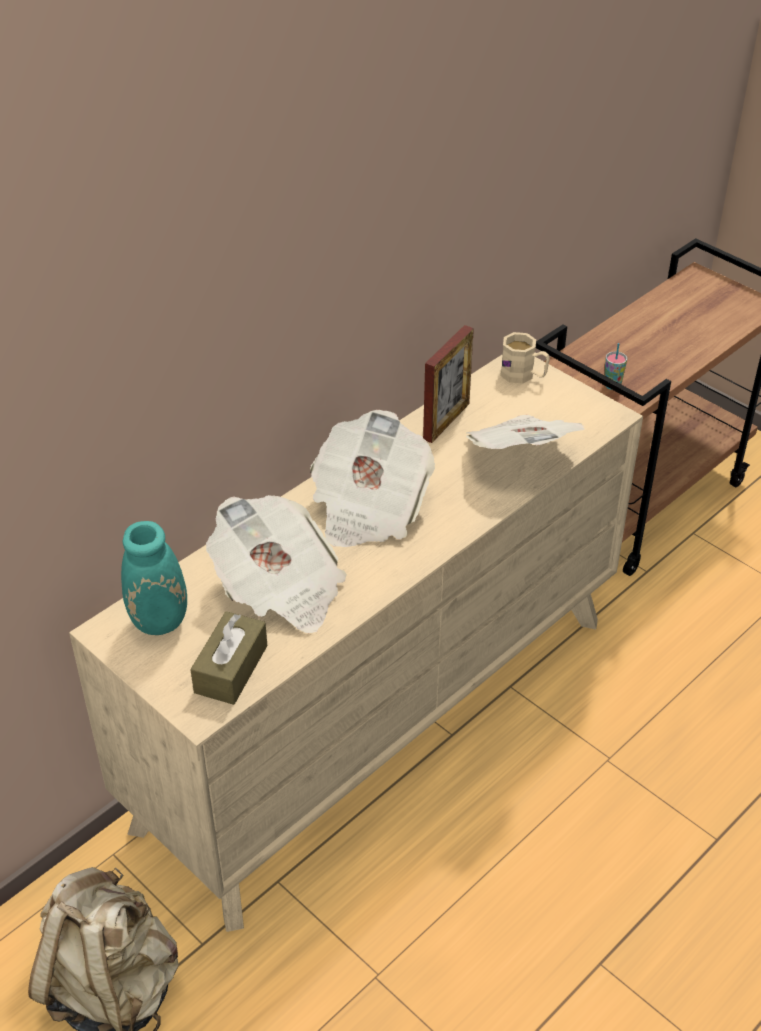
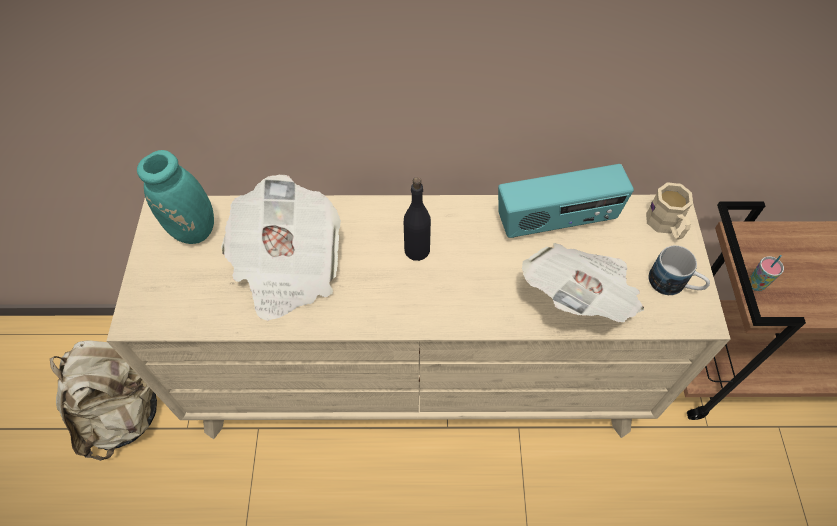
camera: 45 degrees right, 15 degrees up
(231, 669) = (189, 302): brown tissue box -> none
(368, 507) = (417, 249): newspaper -> black bottle
(446, 421) = (556, 221): picture frame -> radio
(572, 408) = (674, 285): none -> mug

